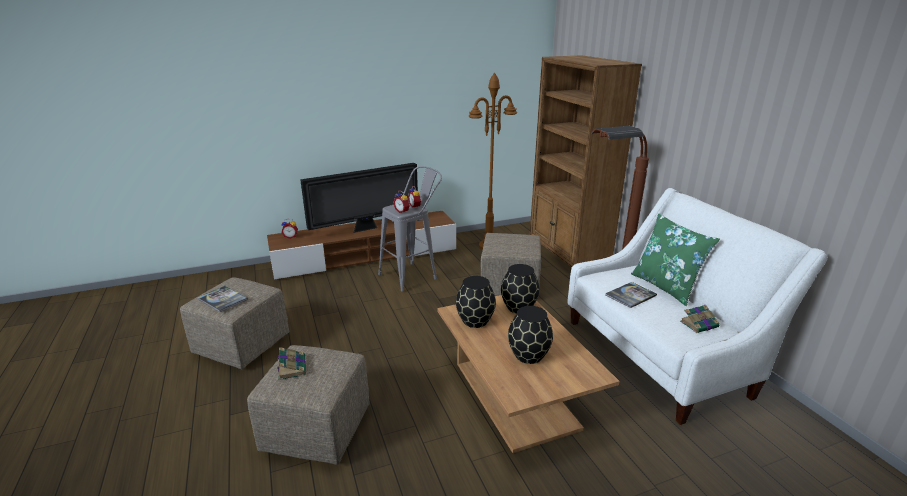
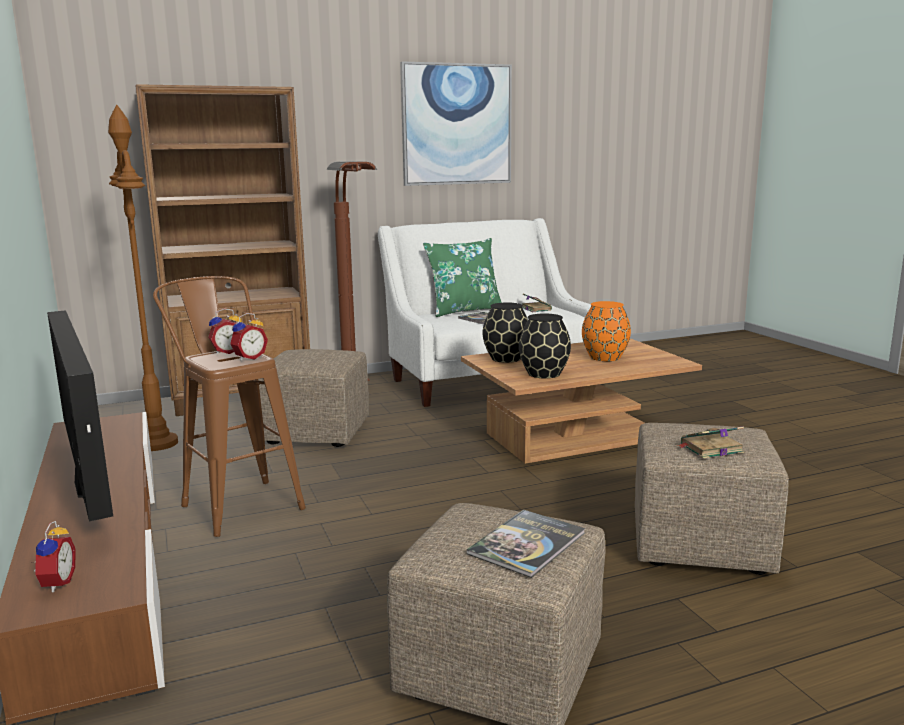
camera: 90 degrees left, 10 degrees down
(413, 275) = (238, 503): grey stool -> brown stool
(529, 355) = (605, 357): black vase -> orange vase
(768, 114) = (456, 124): none -> picture

